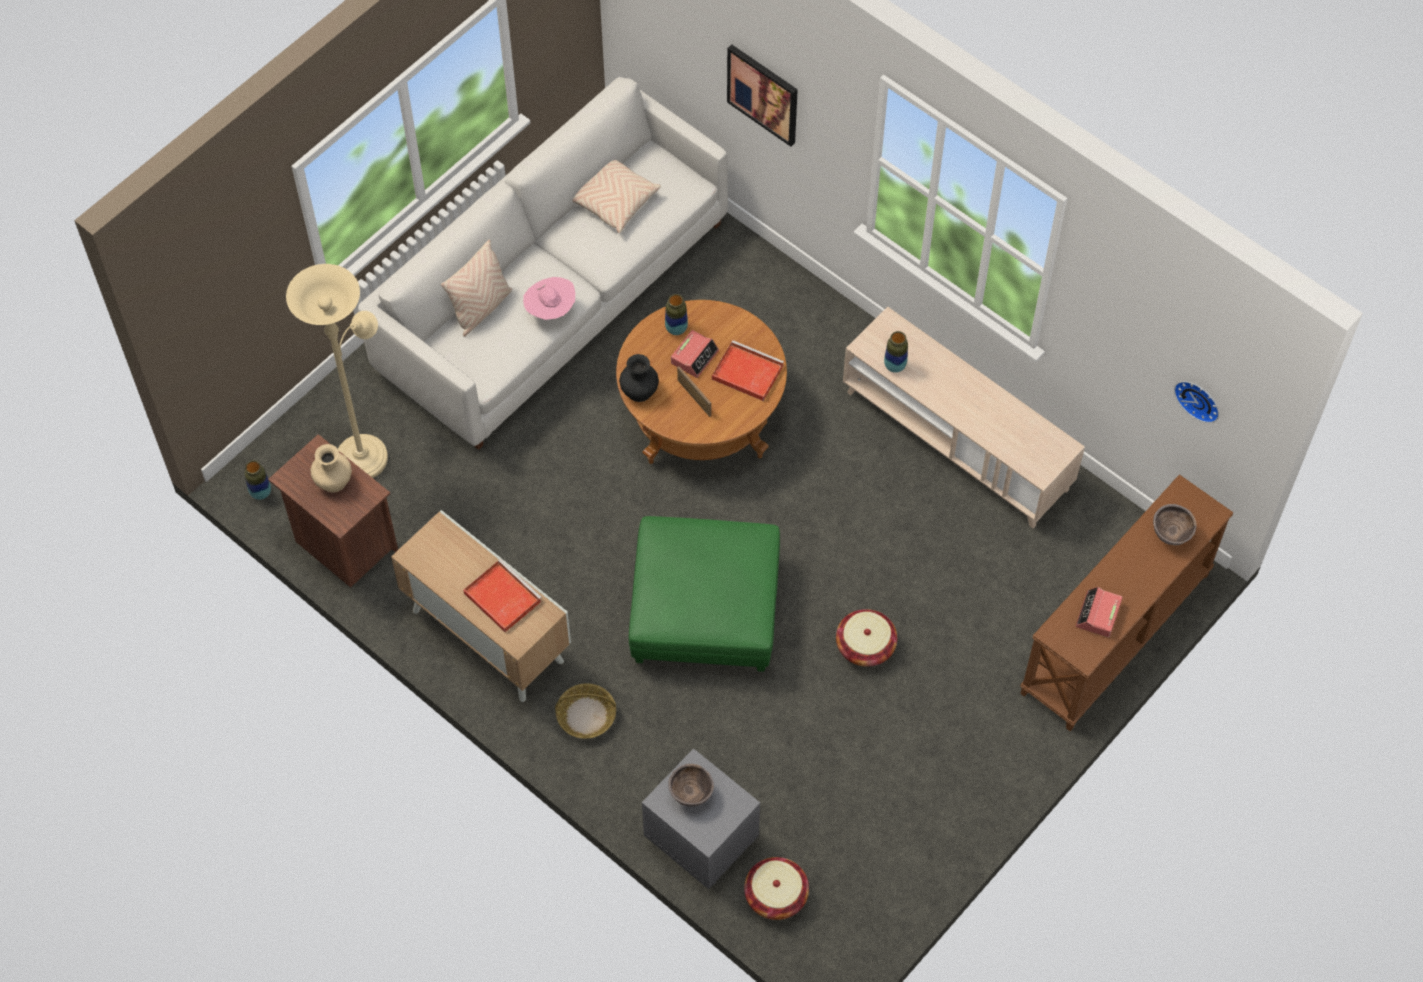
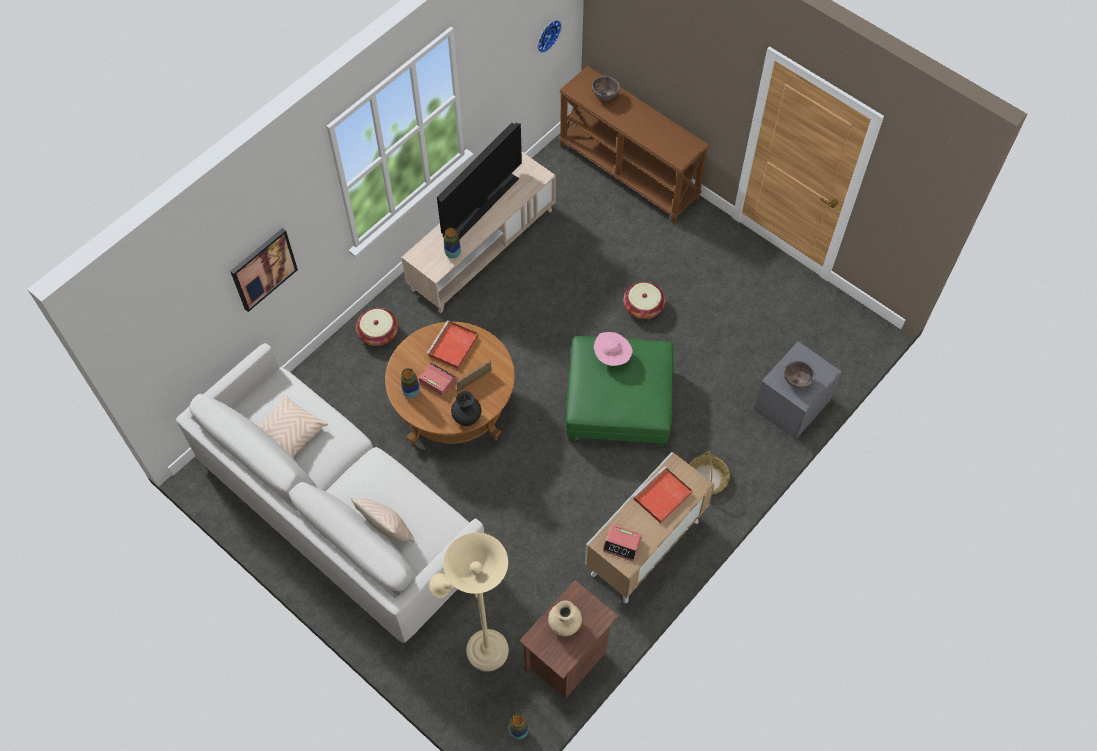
camera: 90 degrees left, 0 degrees up
(550, 310) = (393, 476): pink hat -> pink hat (612, 357)
(776, 895) = (829, 361): basket -> basket (378, 333)
(982, 399) = (482, 204): none -> television
(1098, 615) = (665, 136): alarm clock -> alarm clock (622, 545)

